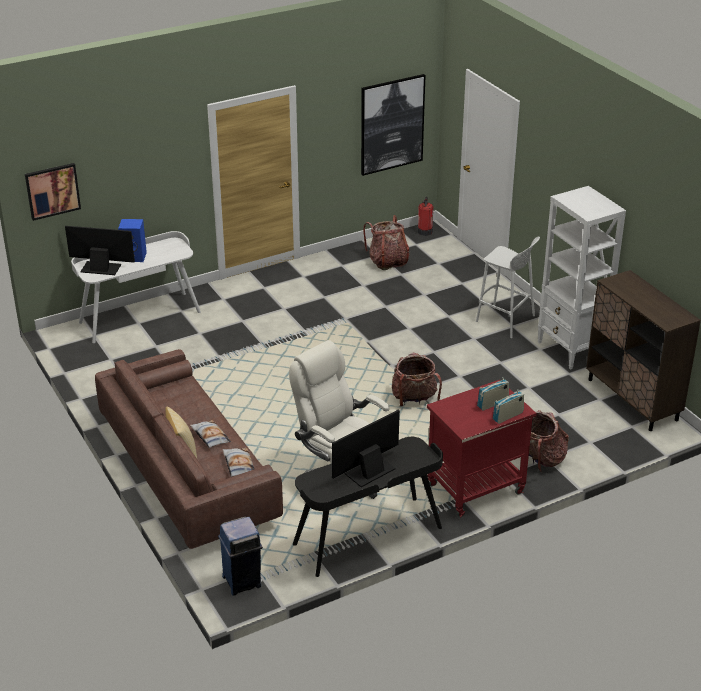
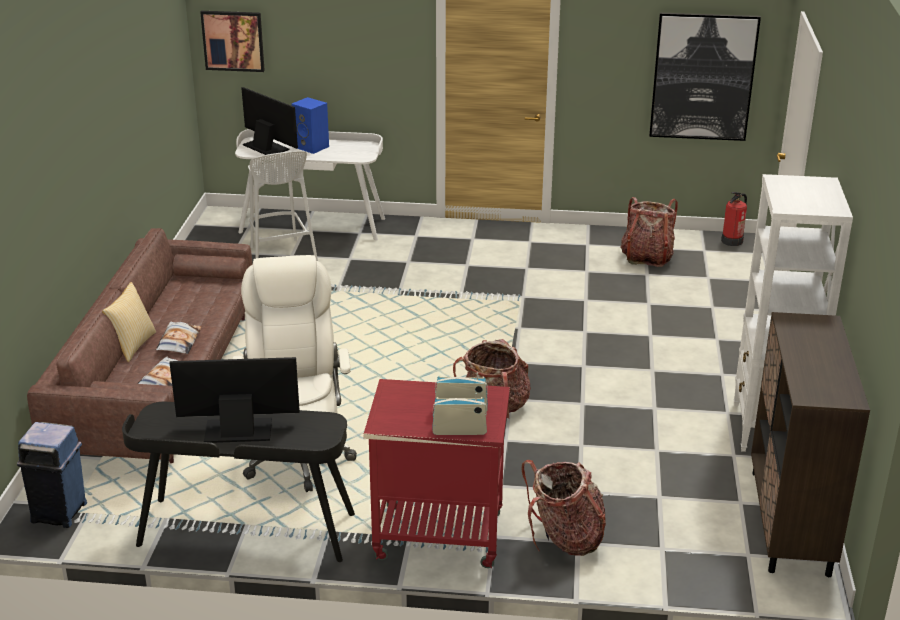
camera: 35 degrees right, 5 degrees down
(505, 320) = (719, 365): white stool -> white stool (280, 256)

